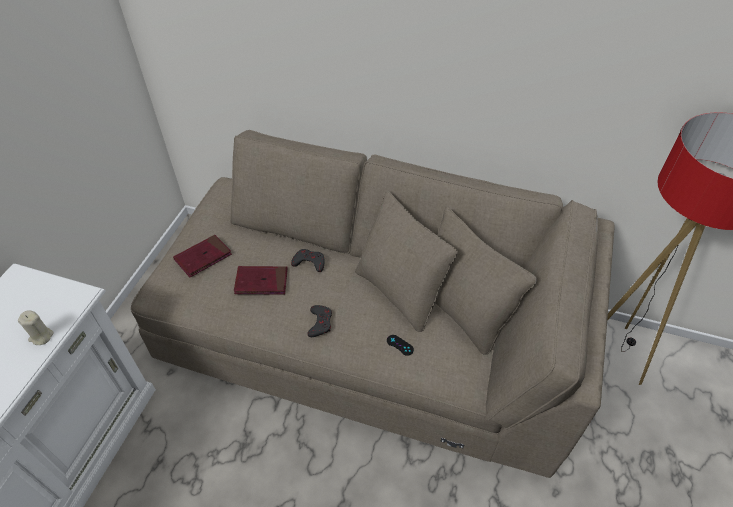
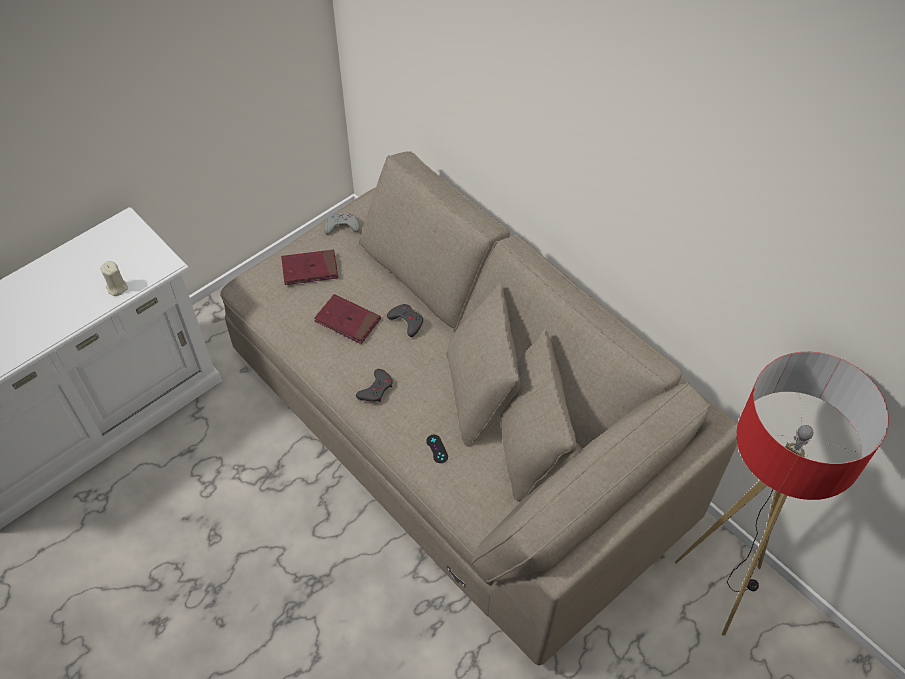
camera: 30 degrees right, 5 degrees up
(208, 216) = (341, 226): none -> grey game controller

